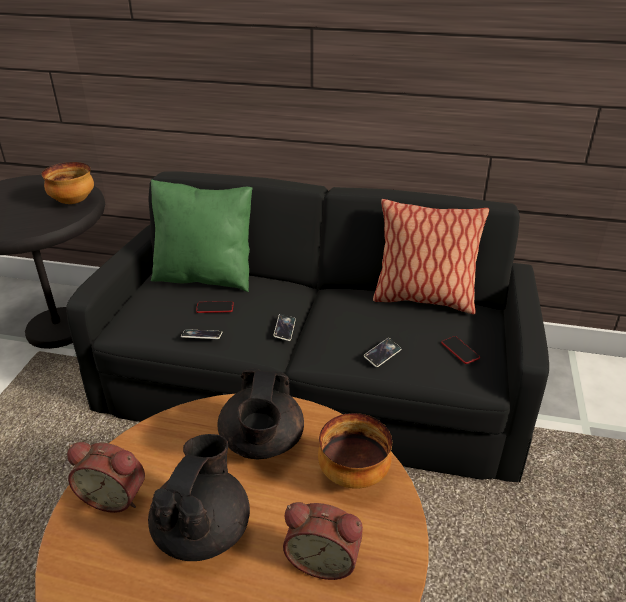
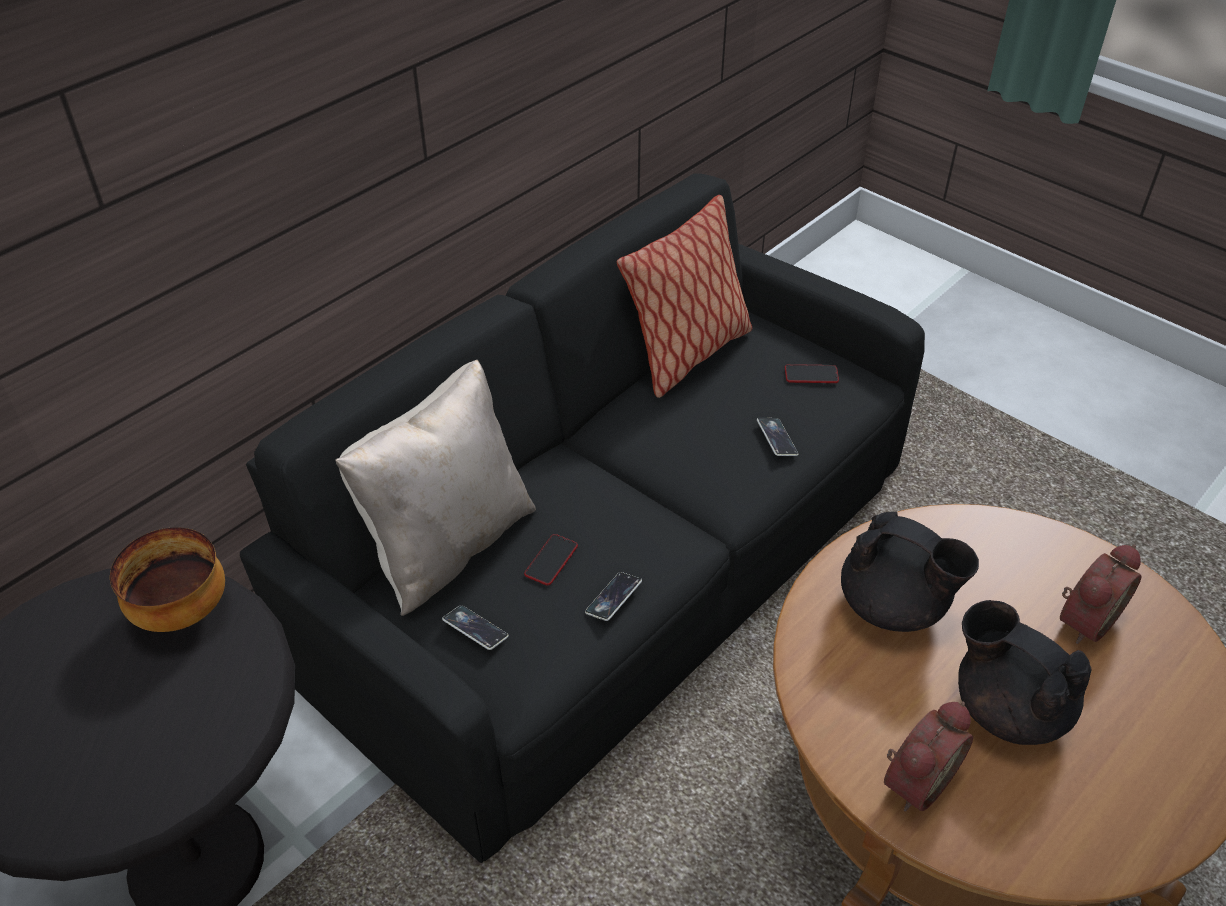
camera: 60 degrees left, 10 degrees up
(205, 276) = (448, 544): green pillow -> beige pillow
(284, 329) = (655, 507): phone -> phone (475, 630)
(354, 474) = (980, 547): bowl -> none

